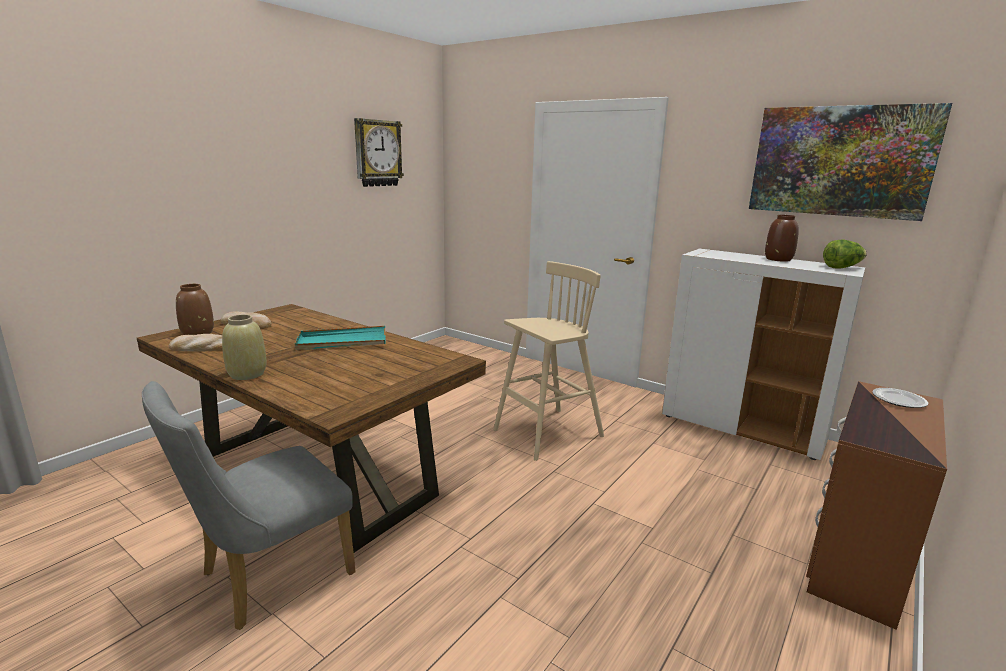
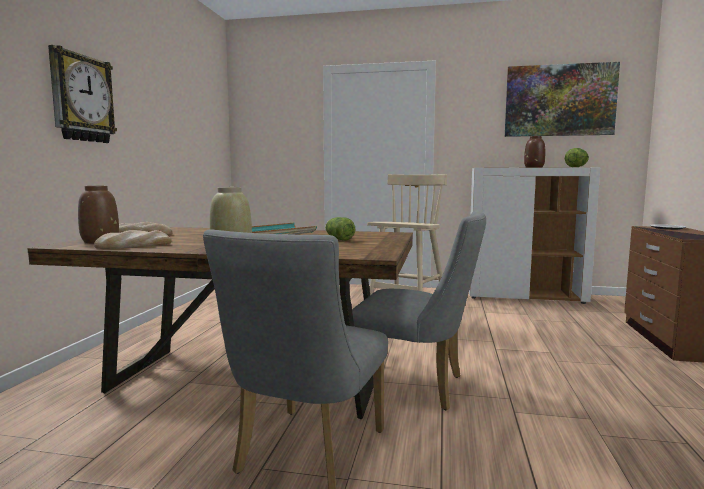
camera: 25 degrees left, 10 degrees down
(377, 153) = (189, 100): wall clock -> wall clock (81, 98)
(380, 364) = (338, 239): none -> lettuce
(446, 531) = (417, 387): none -> grey chair

